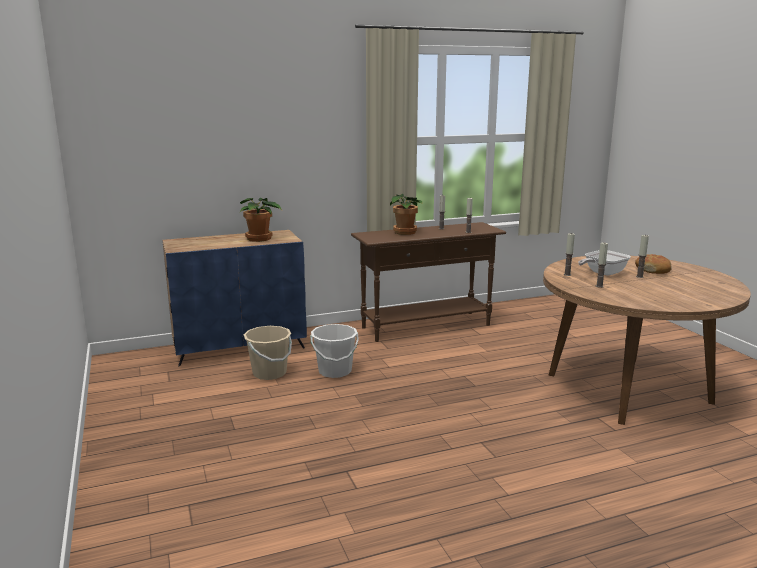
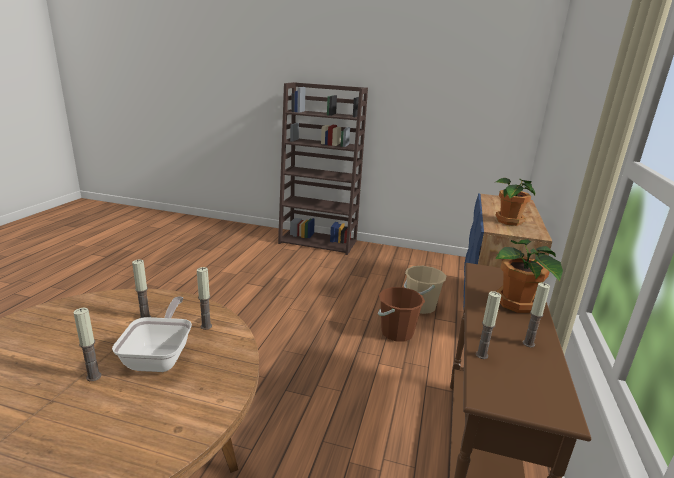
camera: 125 degrees right, 5 degrees up
(122, 501) = (319, 242): none -> brown bookcase
(335, 371) = (397, 333): white bucket -> brown bucket
(653, 270) = (71, 423): bread -> none

